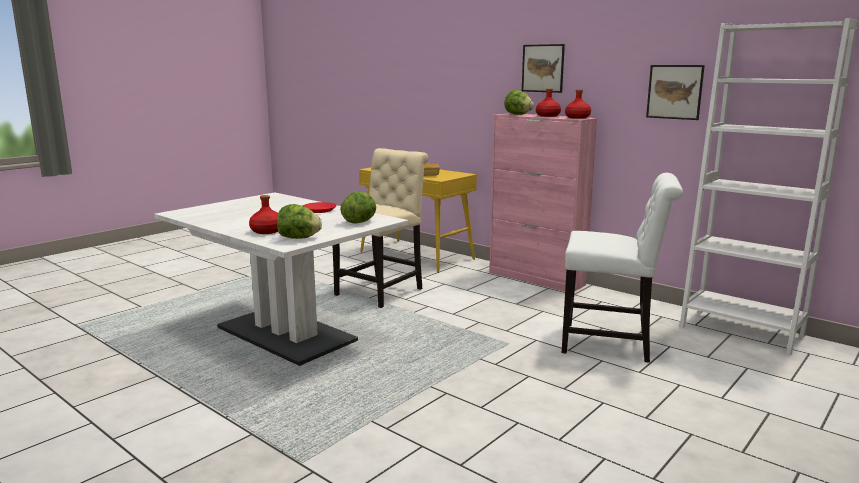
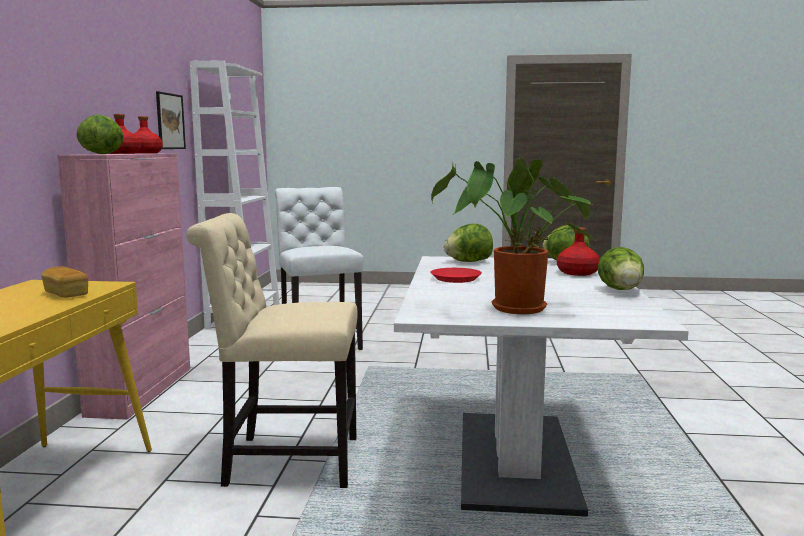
camera: 125 degrees left, 5 degrees down
(213, 224) = (622, 291): none -> lettuce
(243, 204) = (514, 310): none -> potted plant
(543, 68) = (75, 82): picture -> none

